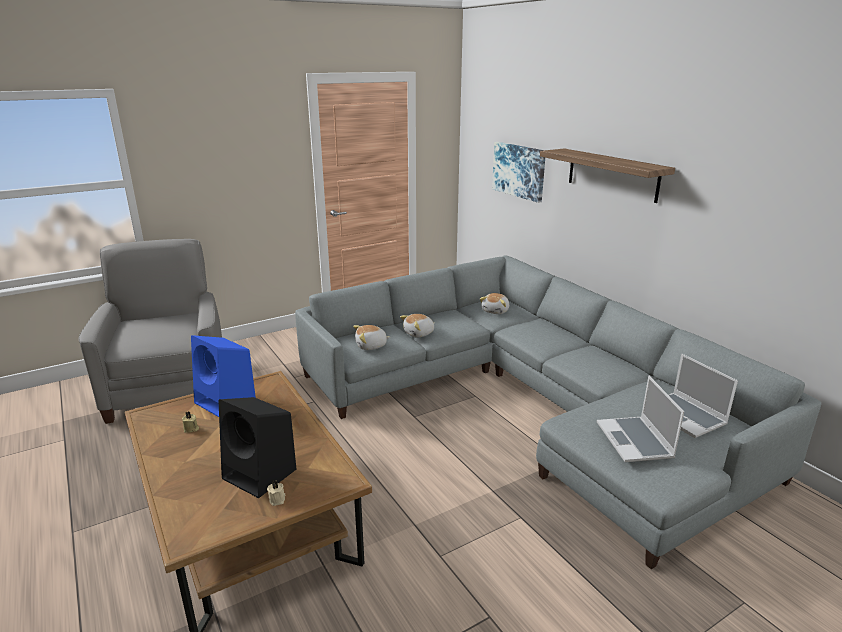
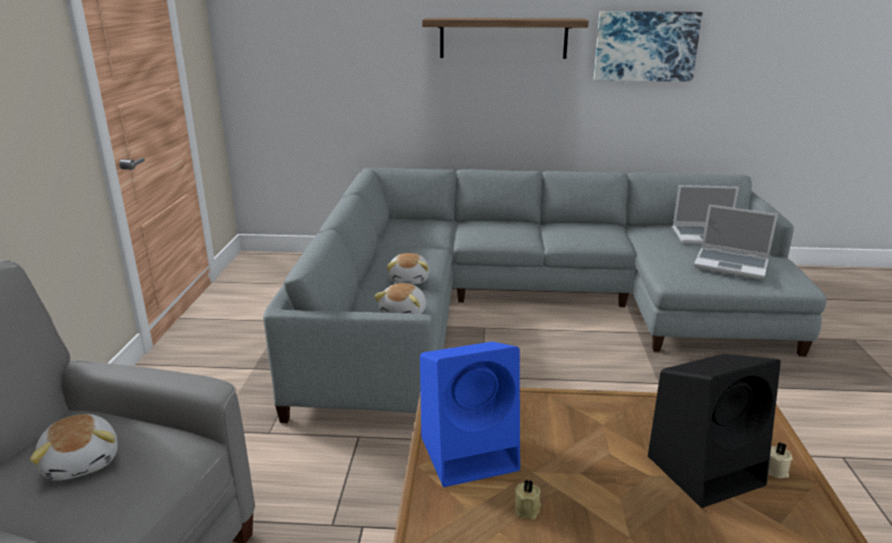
camera: 55 degrees left, 0 degrees up
(496, 311) = (420, 230): plush toy -> plush toy (83, 461)
(519, 170) = (349, 57): picture -> picture (645, 46)

